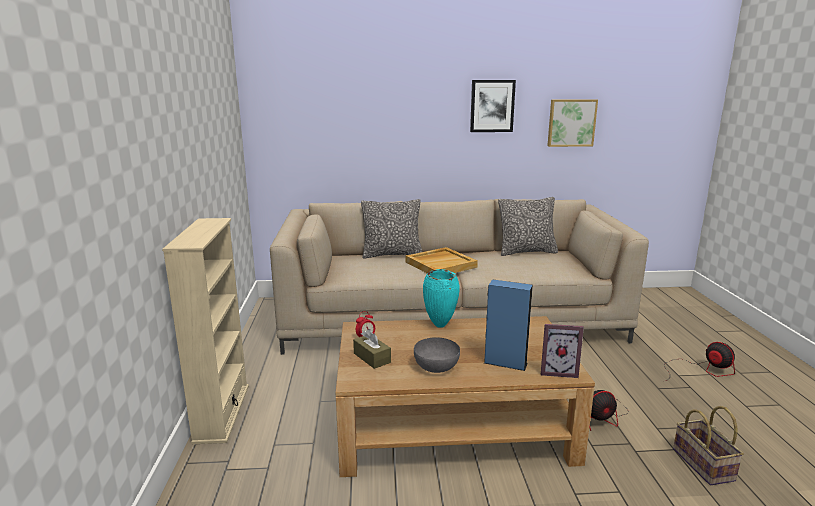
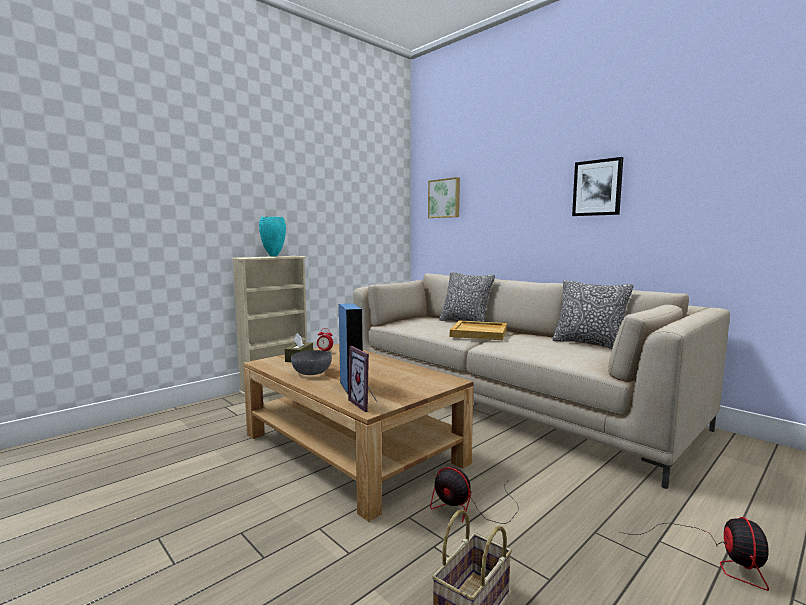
camera: 50 degrees right, 10 degrees down
(440, 325) = (381, 360): turquoise vase -> turquoise vase (273, 256)
(571, 123) = (699, 201): picture -> picture (444, 198)

